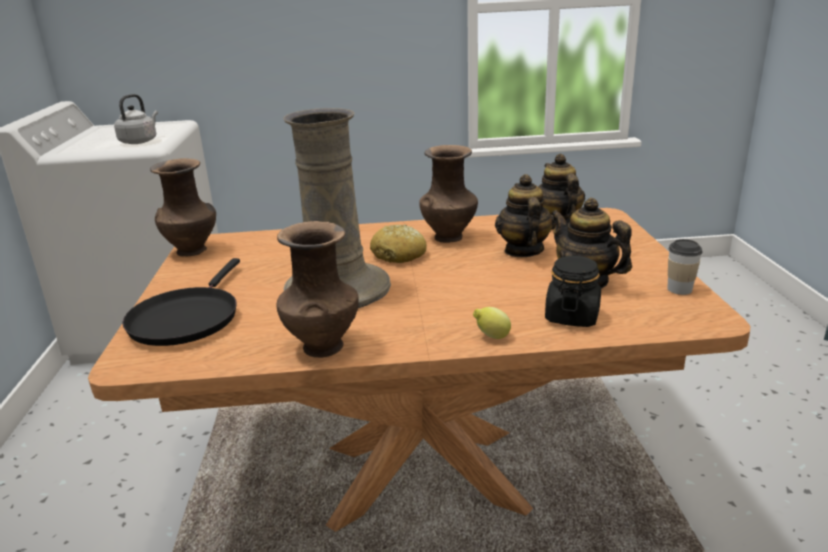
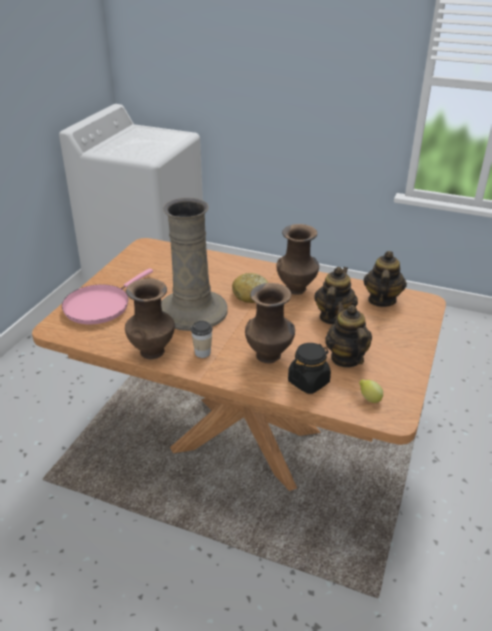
camera: 25 degrees right, 10 degrees up
(140, 141) = (147, 151): grey kettle -> none
(187, 318) = (100, 305): black frying pan -> pink frying pan
(193, 251) = (137, 252): brown vase -> brown vase (269, 356)
(491, 337) = (247, 379): lemon -> lemon (369, 399)
(679, 289) = (402, 386): cup -> cup (202, 352)

